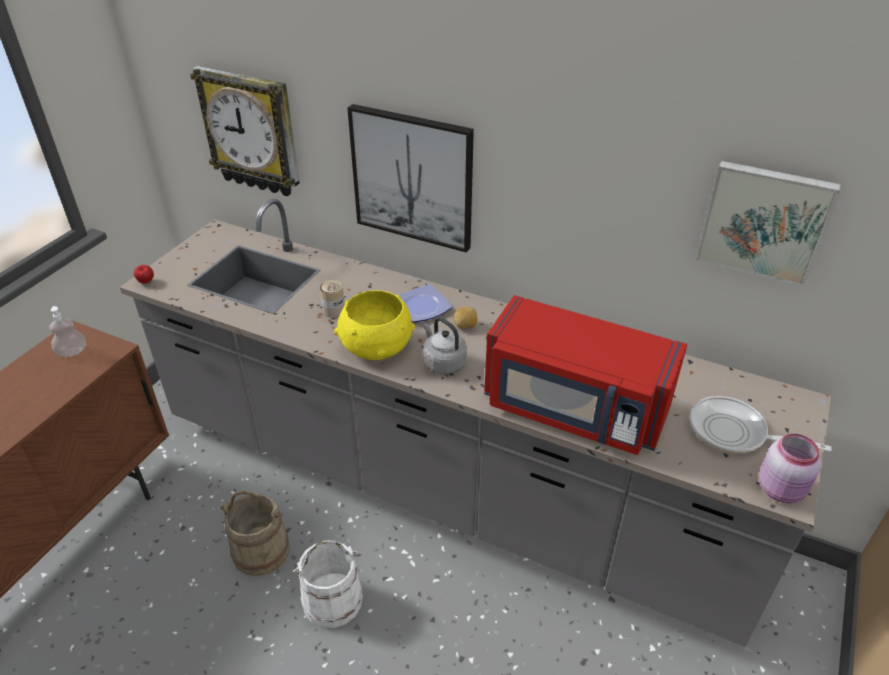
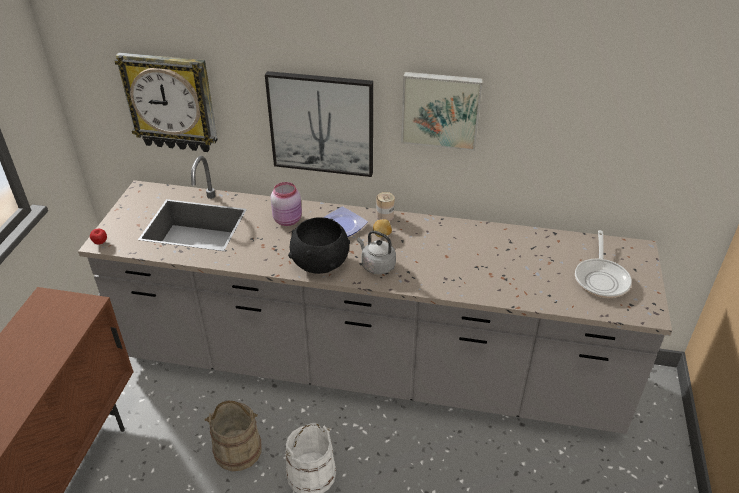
camera: 15 degrees left, 0 degrees up
(72, 352) = (53, 313): soap dispenser -> none
(334, 310) = (273, 240): can -> can (385, 216)
(376, 347) = (320, 263): yellow bowl -> black bowl
(574, 409) = (486, 282): red microwave -> none
(734, 433) = (601, 278): frying pan -> frying pan turned 90 degrees counterclockwise
(764, 221) = (599, 123): picture -> picture (441, 109)
(782, 489) = (644, 311): pink jar -> pink jar (288, 220)

